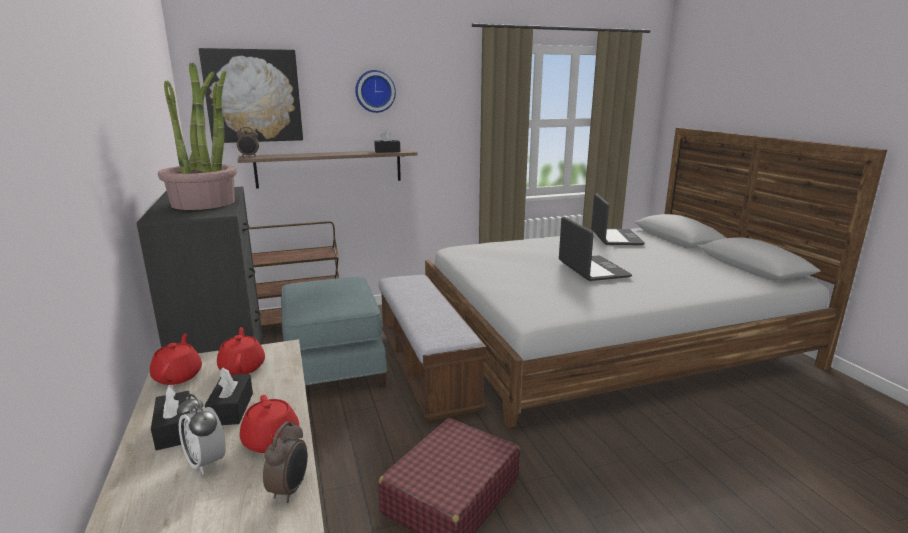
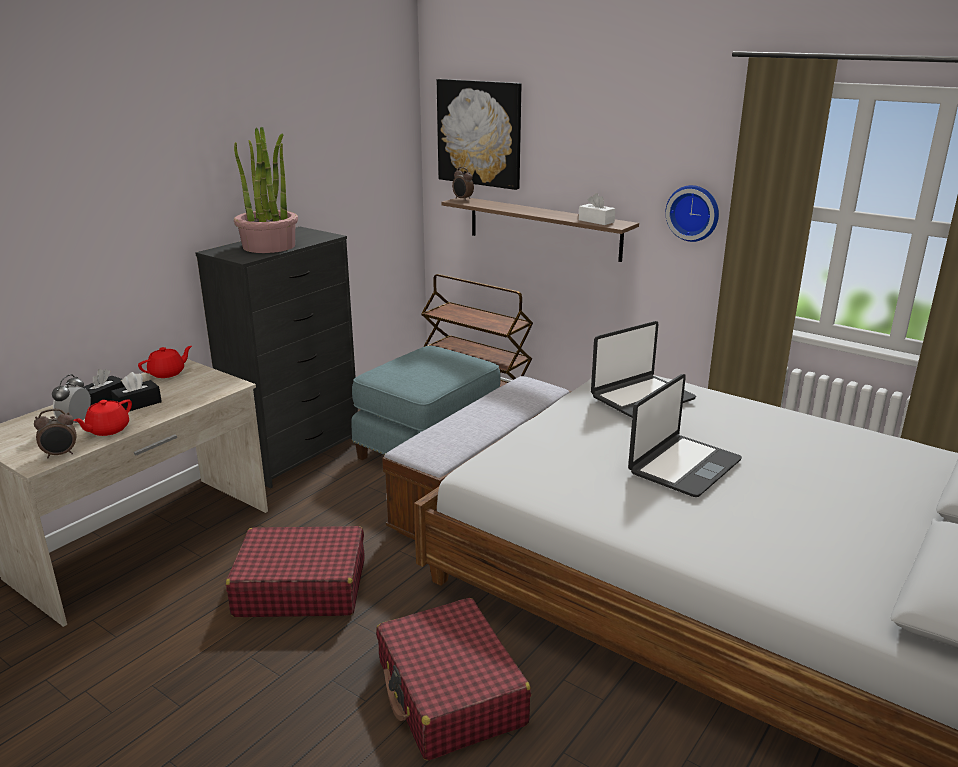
camera: 55 degrees right, 5 degrees up
(242, 367) = (194, 385): red teapot -> none
(375, 91) = (603, 139): wall clock -> wall clock (693, 212)
(387, 151) = (596, 221): black tissue box -> white tissue box
(615, 238) = (869, 451): laptop -> laptop (641, 398)
(638, 466) = (450, 693): none -> red suitcase

